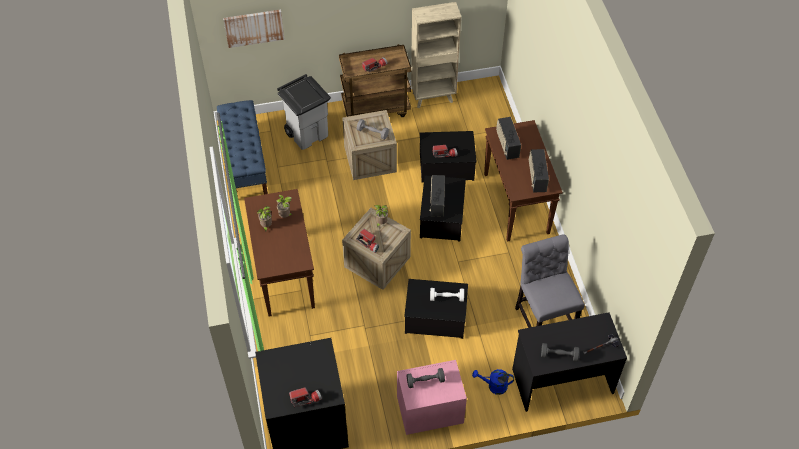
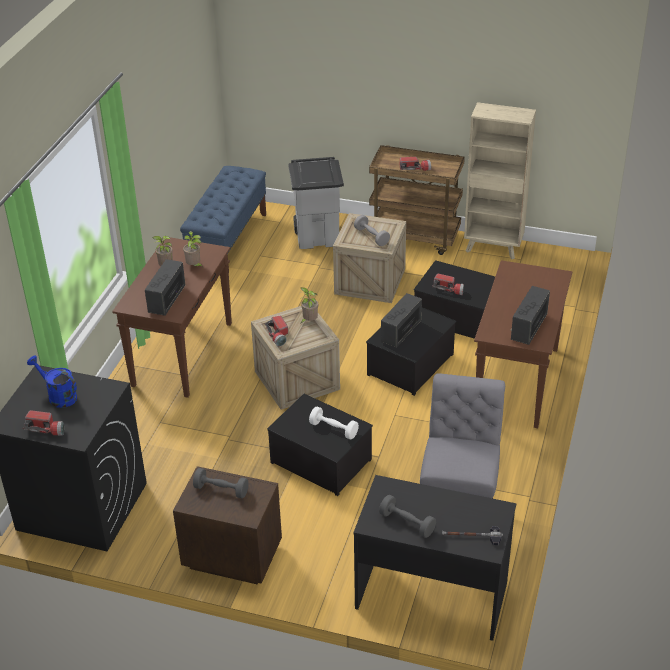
camera: 30 degrees right, 15 degrees down
(254, 27) = (283, 74): picture -> none
(428, 412) = (231, 556): pink nightstand -> brown nightstand
(493, 386) = (335, 563): blue watering can -> blue watering can (58, 396)
(507, 145) = (515, 284): radio -> radio (166, 299)

